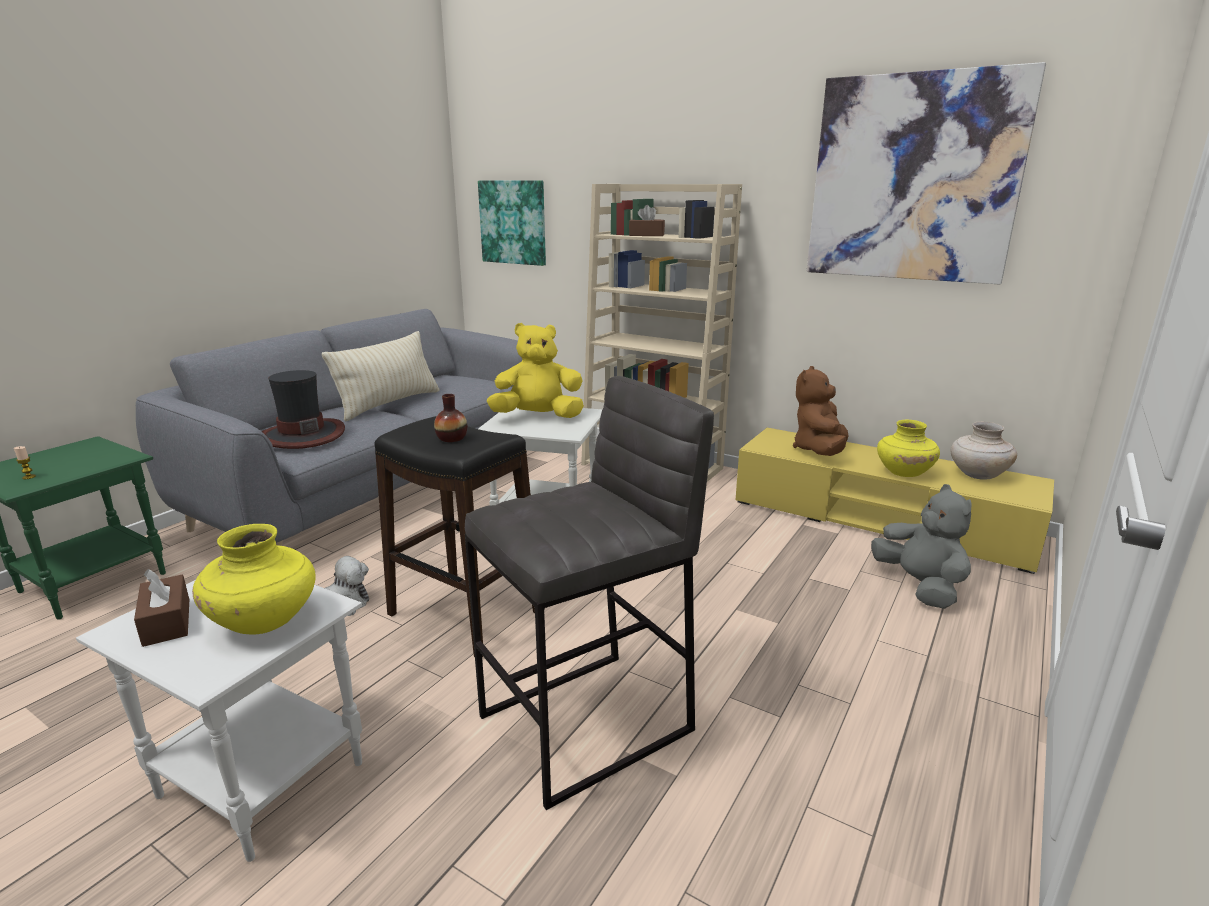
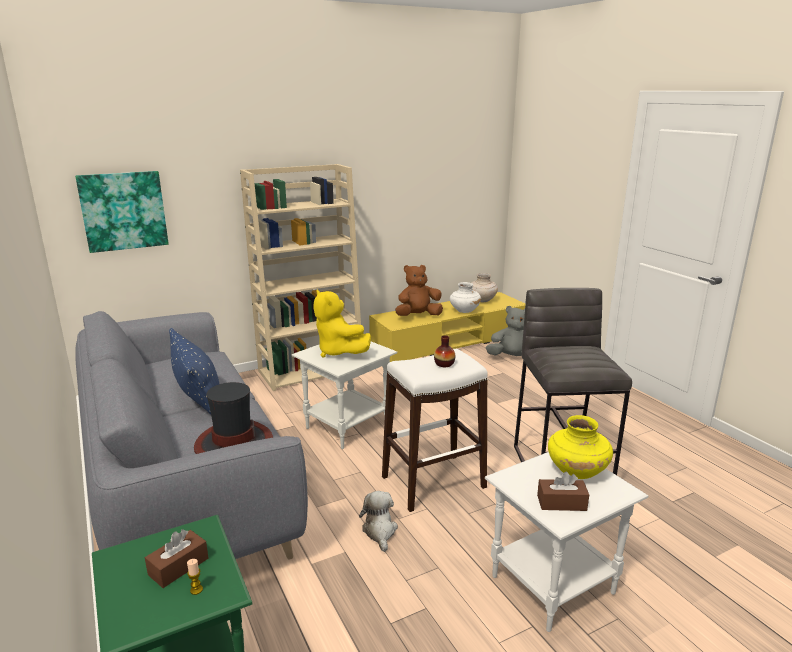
camera: 60 degrees left, 0 degrees up
(389, 404) = (198, 398): beige pillow -> blue pillow
(465, 613) = (433, 482): black stool -> white stool
(538, 417) = (339, 352): yellow plush toy -> yellow plush toy turned 60 degrees counterclockwise
(646, 235) = (290, 206): brown tissue box -> brown tissue box (178, 566)
(819, 451) = (418, 316): brown plush toy -> brown plush toy turned 105 degrees clockwise
(903, 473) = (464, 311): yellow vase -> white vase
(913, 179) = (426, 155): picture -> none

